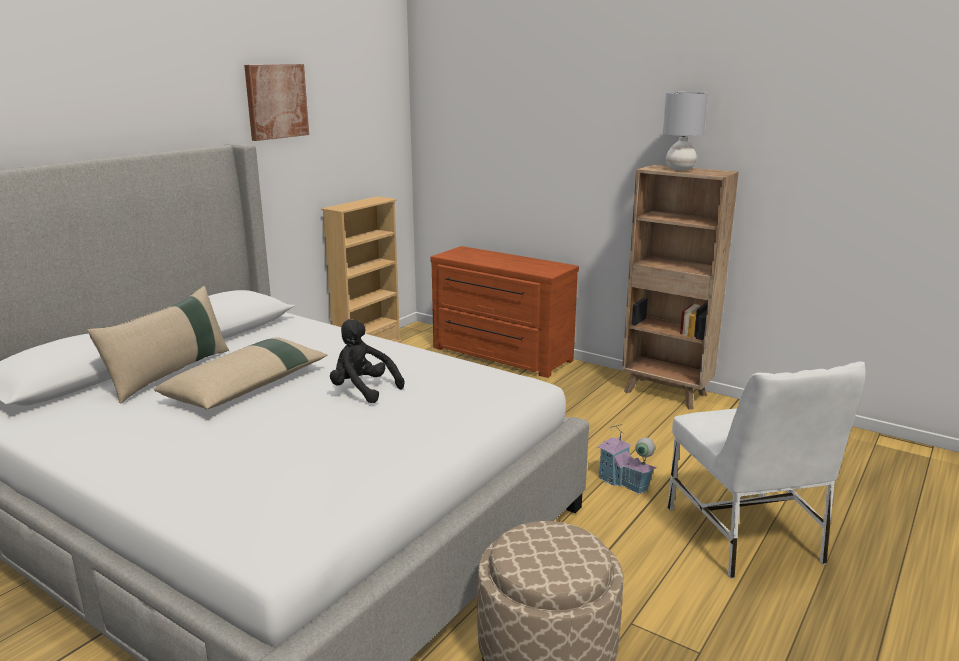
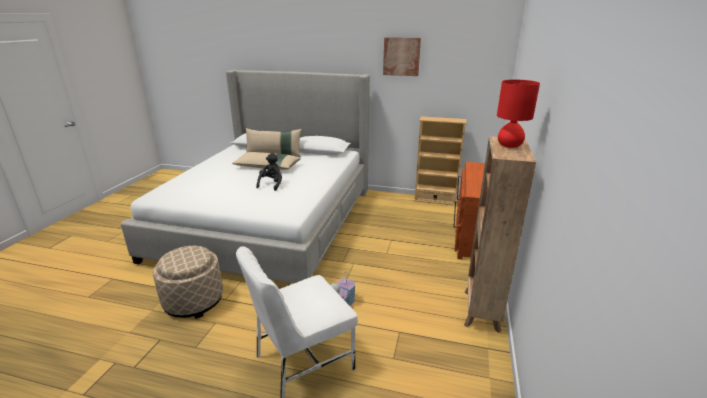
camera: 70 degrees right, 5 degrees up
(679, 169) = (509, 145): grey table lamp -> red table lamp

